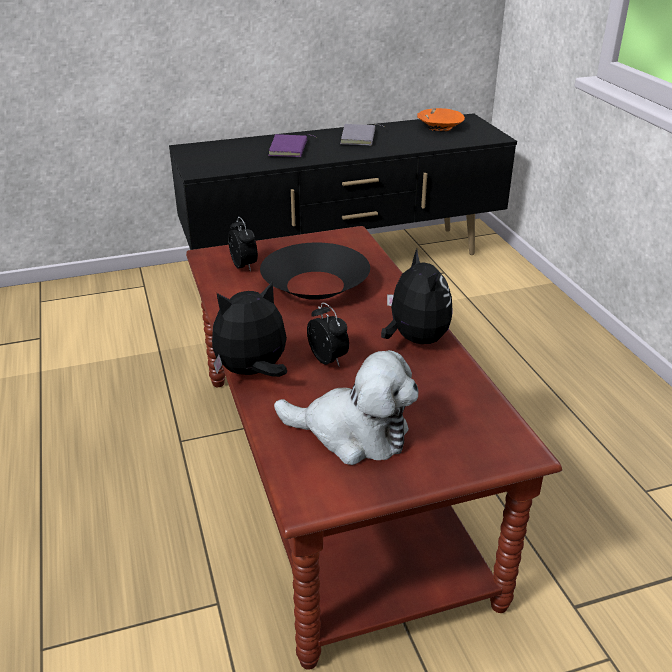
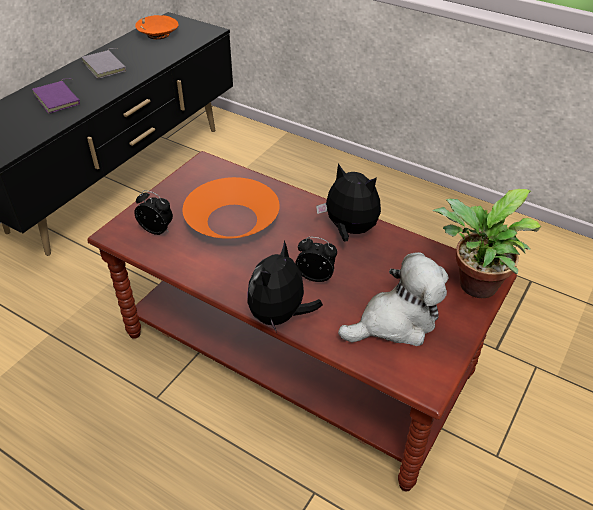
camera: 40 degrees left, 10 degrees up
(315, 284) = (232, 219): black bowl -> orange bowl
(483, 449) = (473, 287): none -> potted plant

